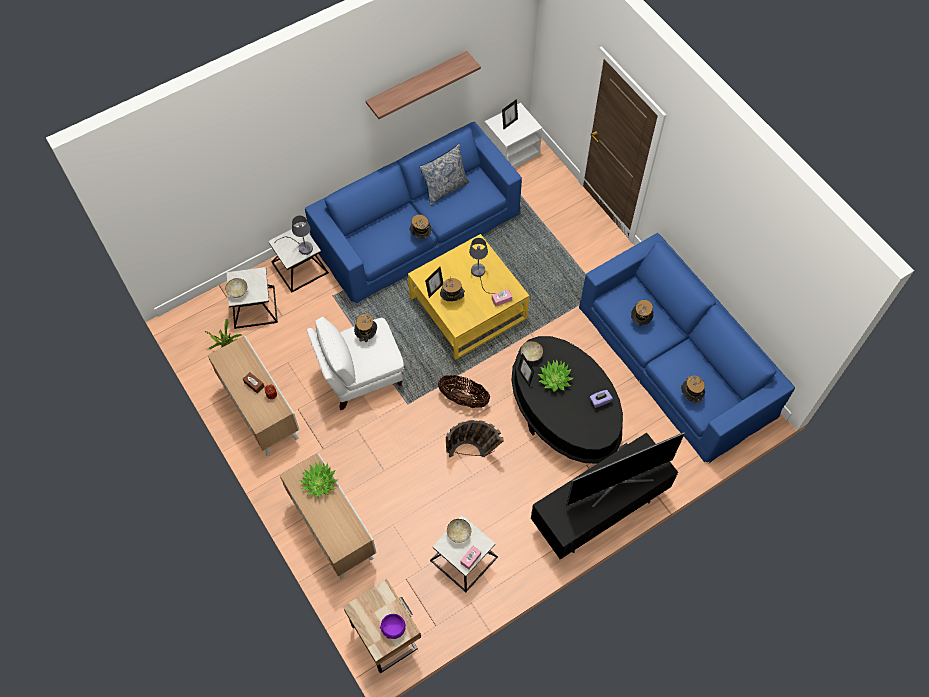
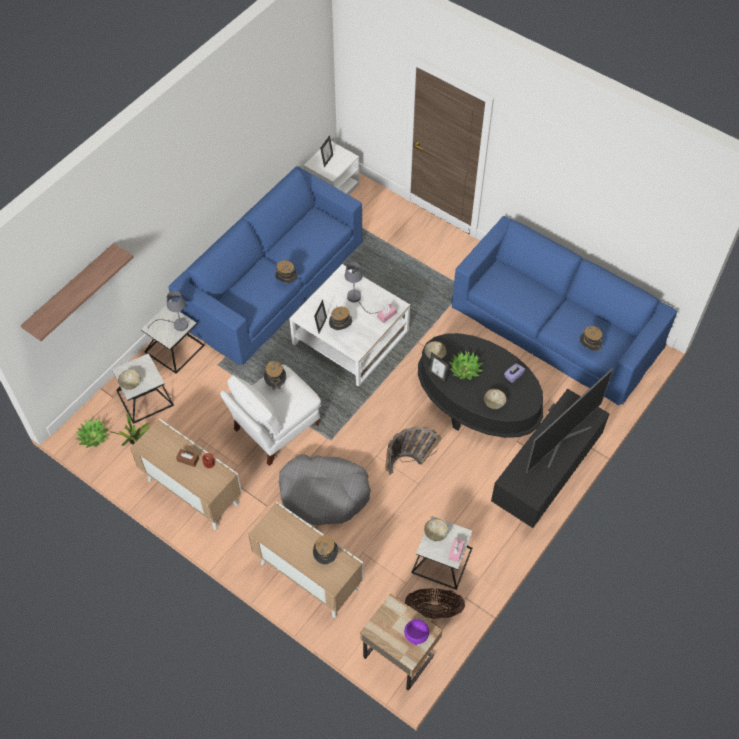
camera: 20 degrees left, 5 degrees down
(319, 482) = (290, 528): potted plant -> potted plant (93, 436)
(380, 455) = (324, 493): none -> grey dog bed
(417, 83) = (246, 137): shelf -> shelf (71, 290)
(445, 188) = (291, 233): pillow -> none
(463, 398) = (381, 418): basket -> basket (433, 610)
(468, 308) = (350, 337): yellow coffee table -> white coffee table
(569, 422) = (494, 403): none -> bowl
(640, 320) = (518, 297): hat -> hat (326, 556)

